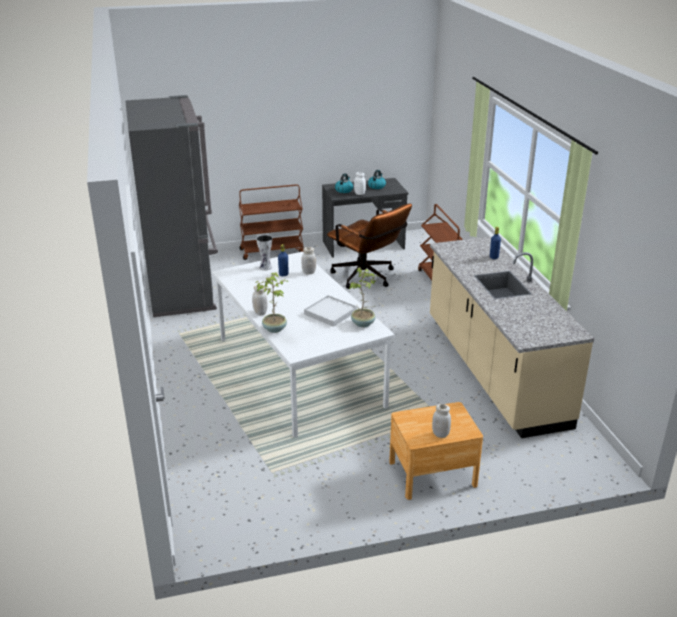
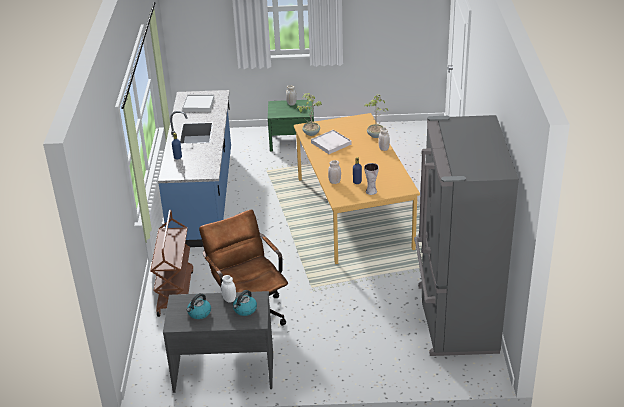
camera: 165 degrees left, 5 degrees up
(272, 251) = (343, 376): brown cart -> none
(298, 371) = (354, 213): white dining table -> orange dining table
(432, 474) = (292, 141): brown nightstand -> green nightstand
(493, 370) = (204, 197): beige counter -> blue counter
(538, 321) = (198, 104): none -> white tray

